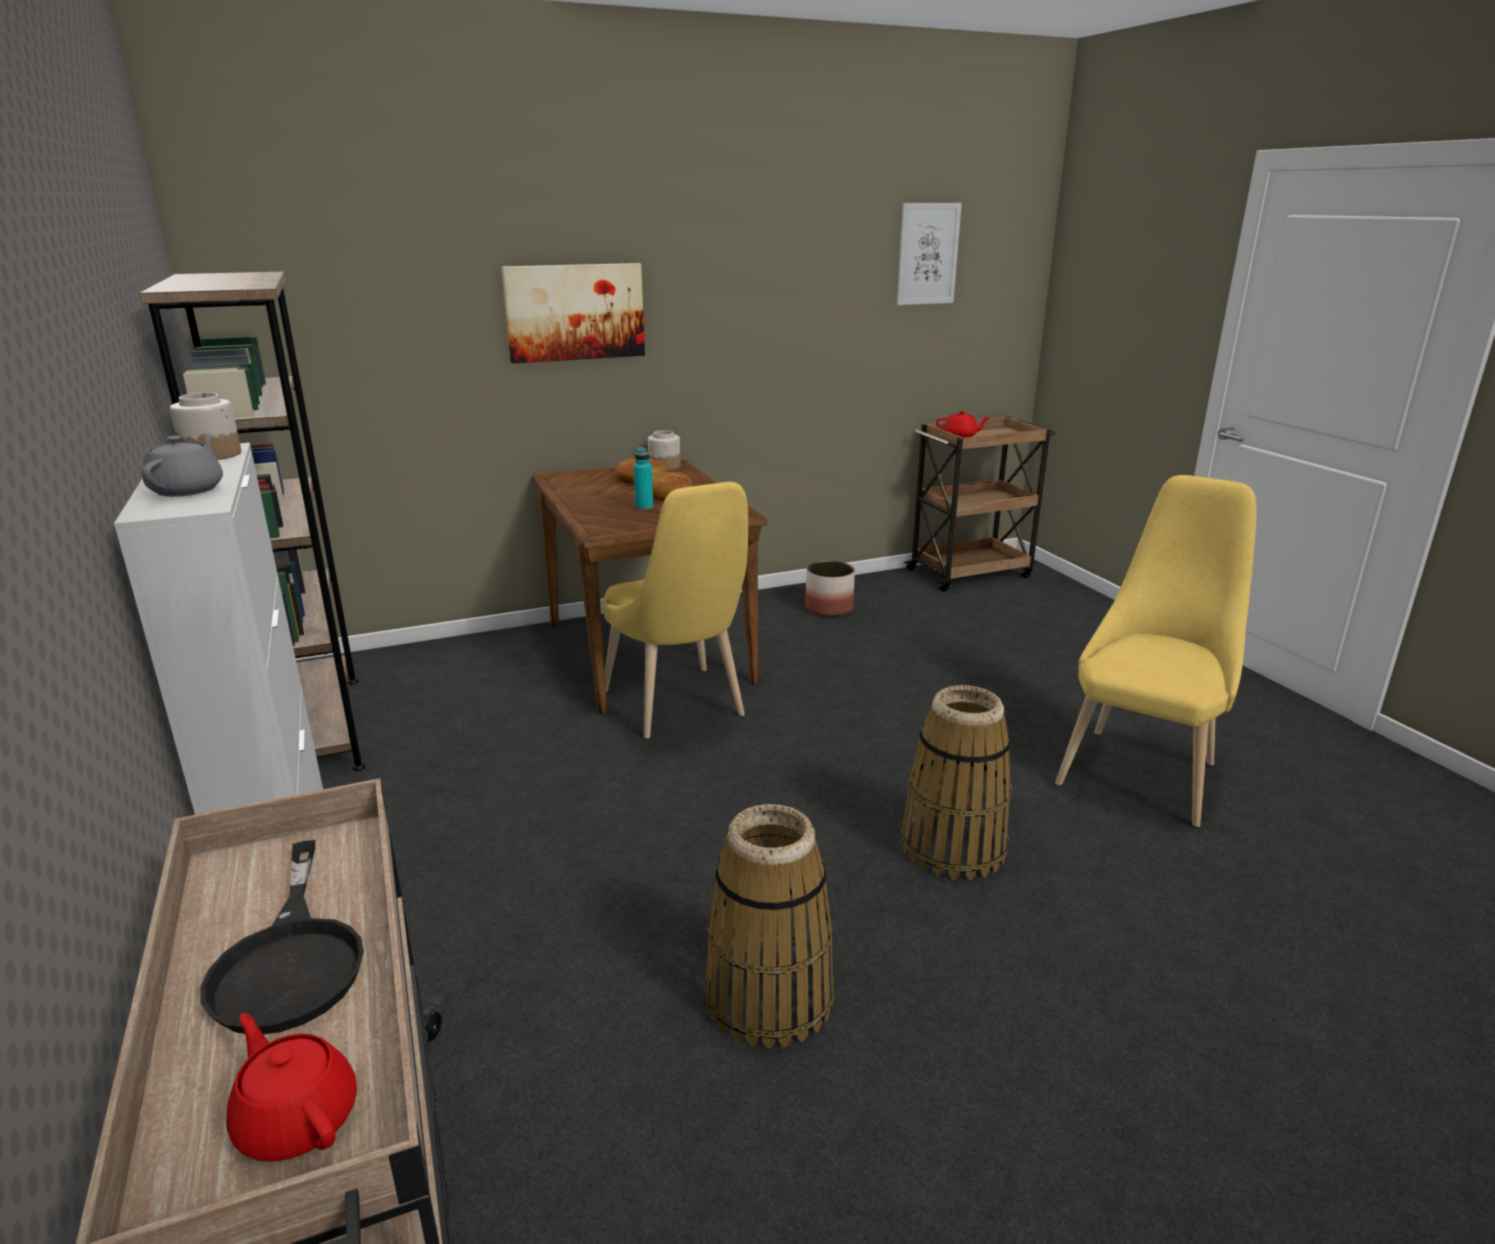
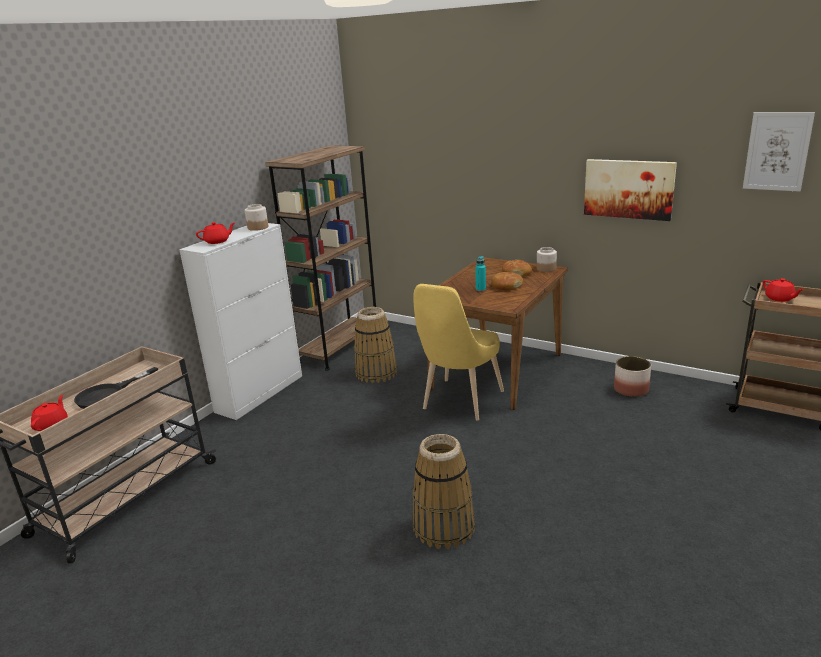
camera: 55 degrees right, 0 degrees up
(188, 490) = (217, 241): grey teapot -> red teapot
(575, 312) = (509, 172): picture -> picture (628, 189)
(768, 996) = (288, 521): basket -> basket (376, 373)
(1142, 769) = (617, 569): yellow chair -> none

